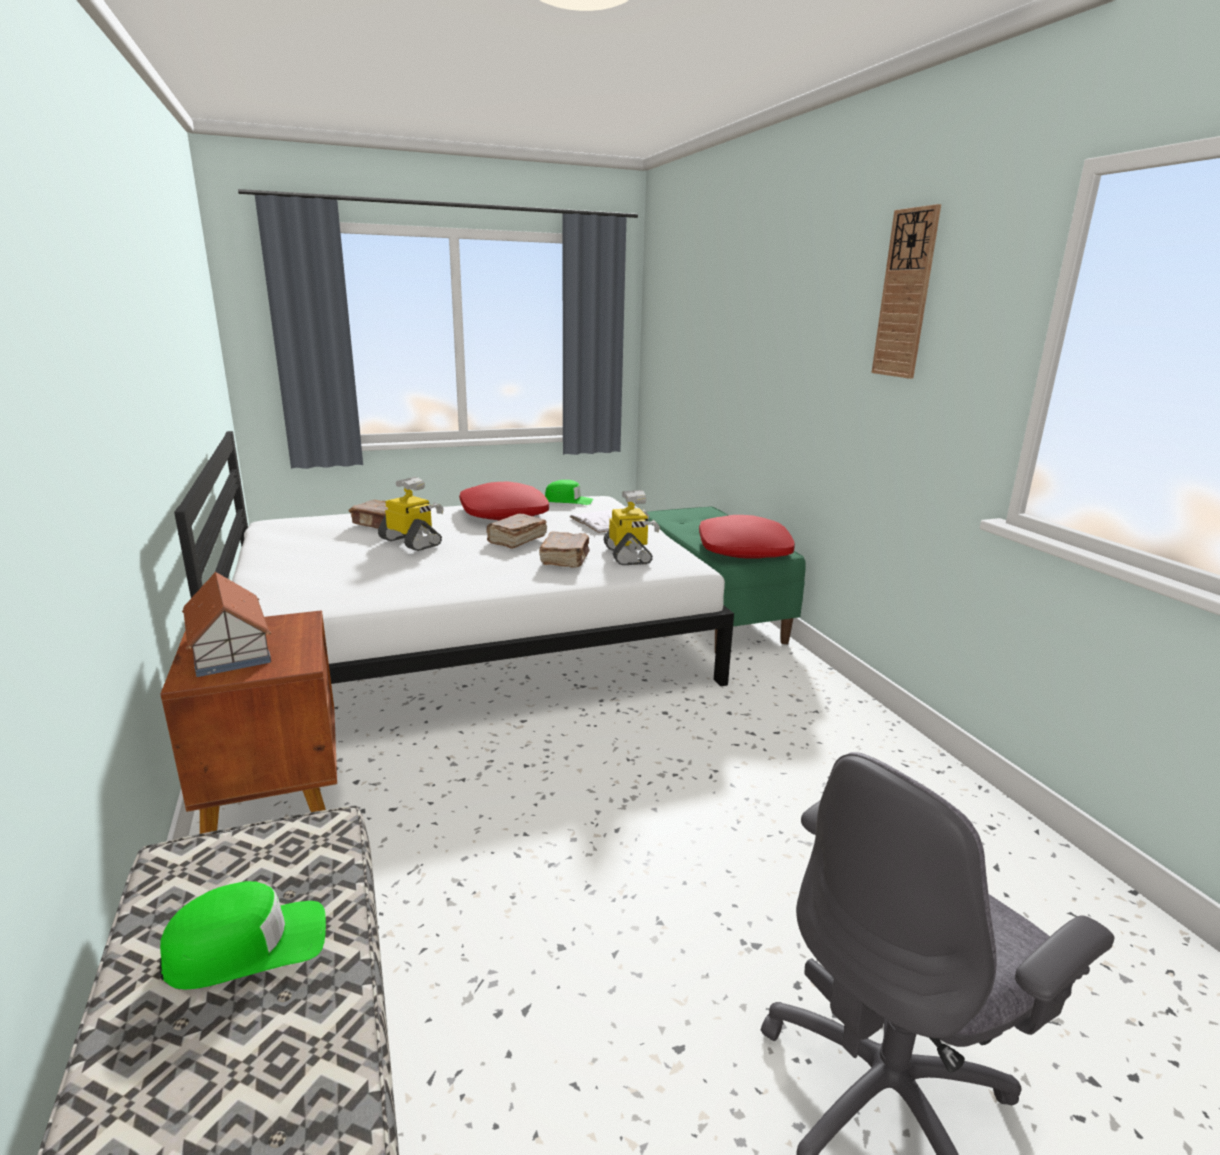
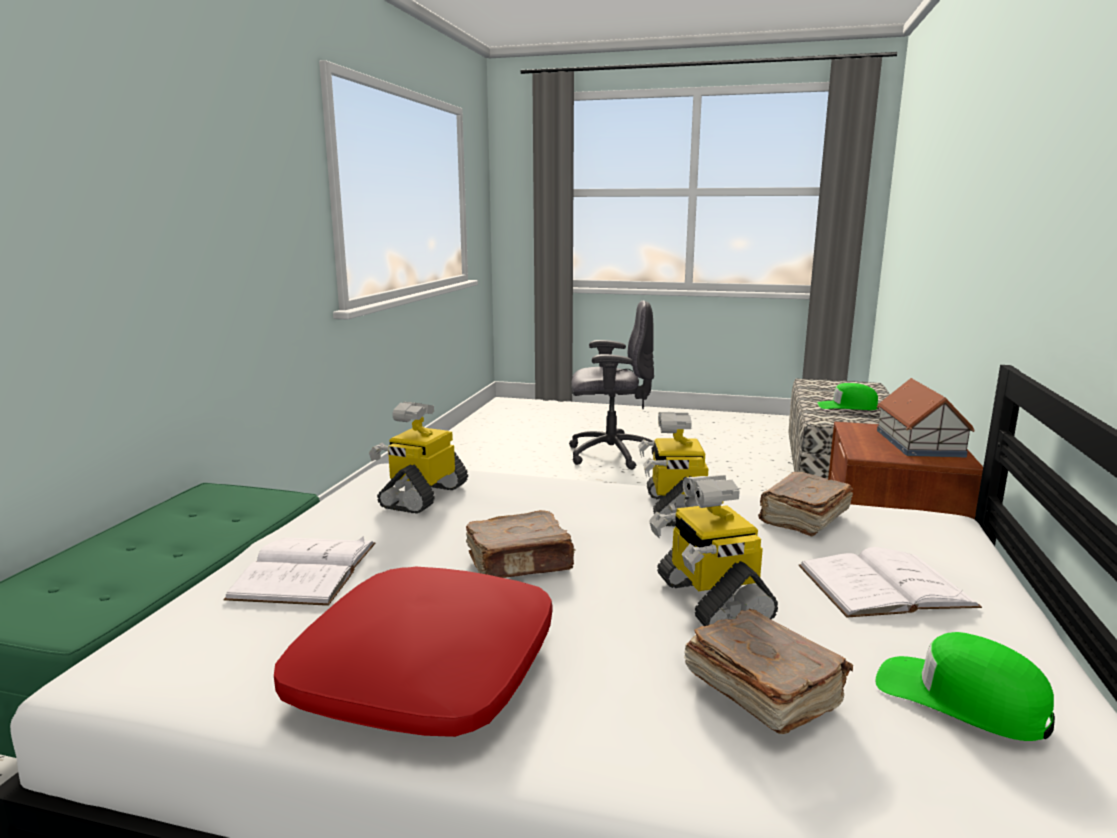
camera: 145 degrees left, 5 degrees down
(320, 565) = (884, 585): none -> white book
(459, 581) = (675, 508): none -> toy robot
(565, 560) = (509, 507): brown book -> brown book (803, 518)
(568, 500) = (190, 685): green cap -> green cap (960, 699)
(743, 550) = (228, 506): red pillow -> none
(905, 294) = (231, 135): wall clock -> none

